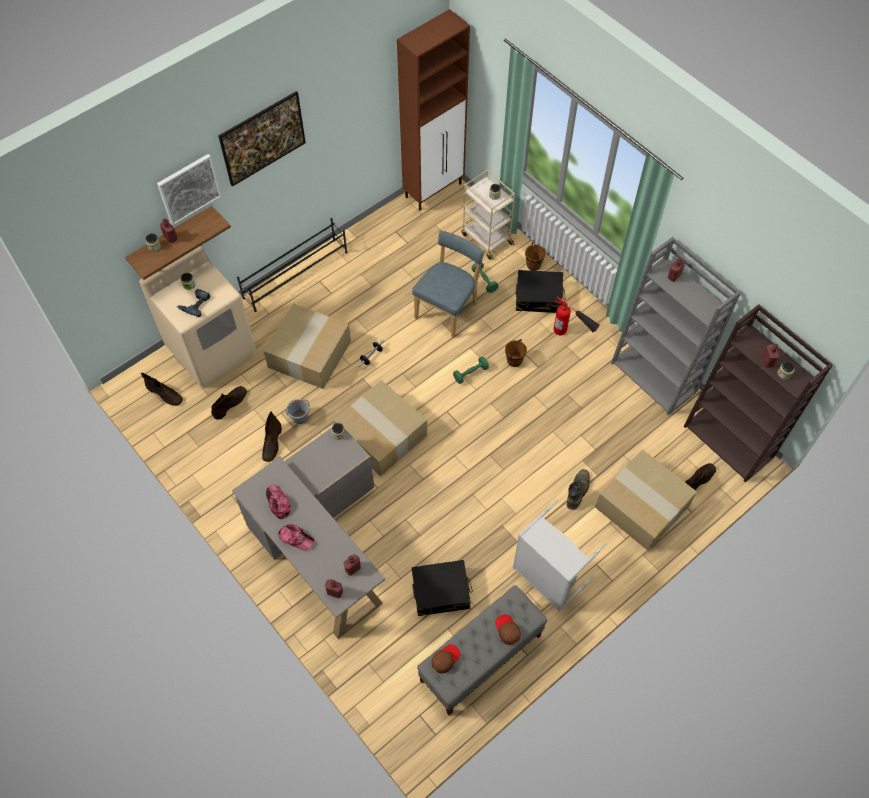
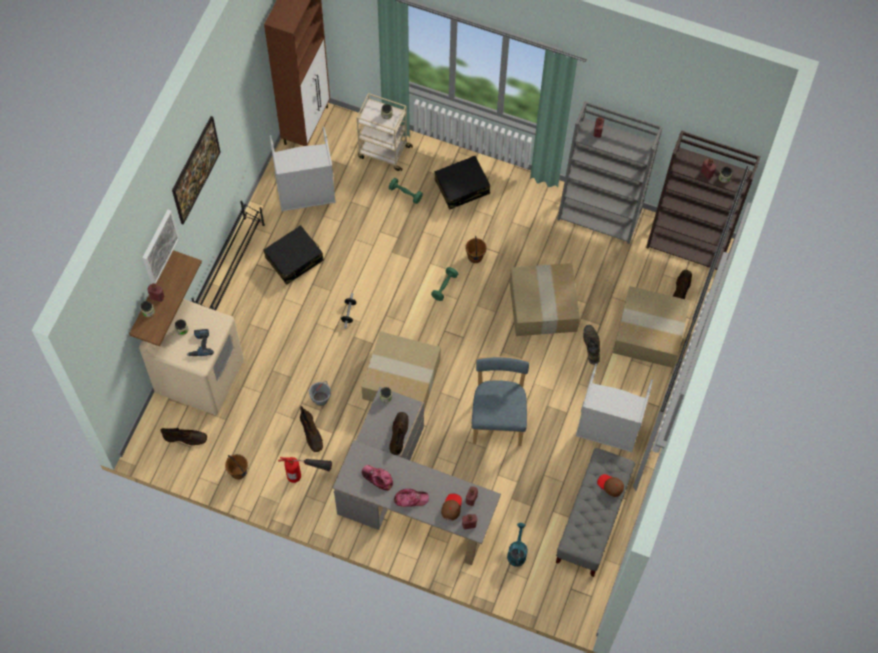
camera: 30 degrees left, 5 degrees up
(230, 404) = (251, 417): brown boot -> brown boot (399, 434)
(310, 355) = (293, 338): cardboard box -> cardboard box (544, 307)
(389, 650) = (517, 552): none -> turquoise watering can
(398, 244) = (306, 194): none -> grey laundry basket
(441, 591) = (530, 485): black suitcase -> black suitcase (294, 259)
(445, 659) = (576, 532): brown cap -> brown cap (451, 507)
(448, 309) = (389, 236): blue chair -> blue chair (498, 418)
(533, 265) = (440, 158): brown bucket -> brown bucket (238, 472)
(571, 335) = (510, 209): fire extinguisher -> fire extinguisher (307, 476)

